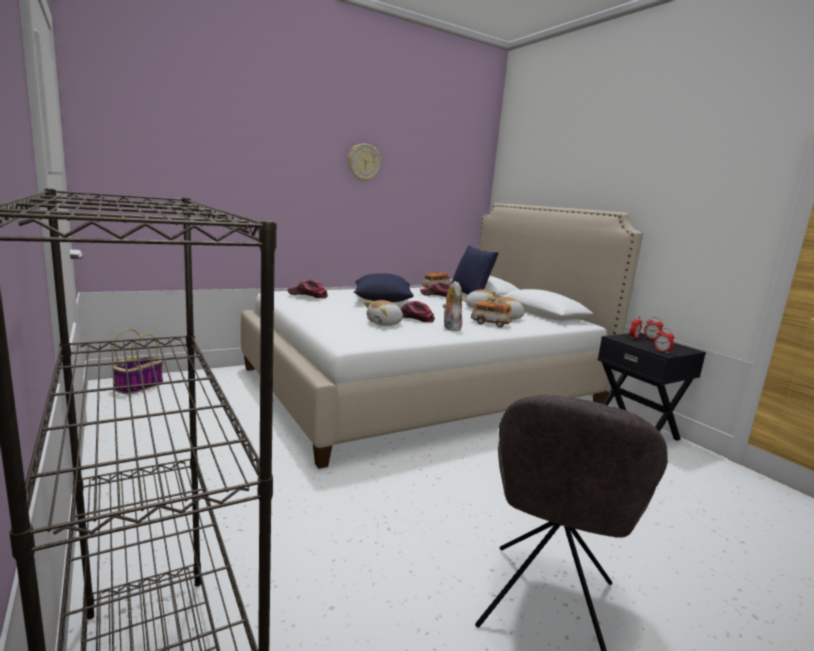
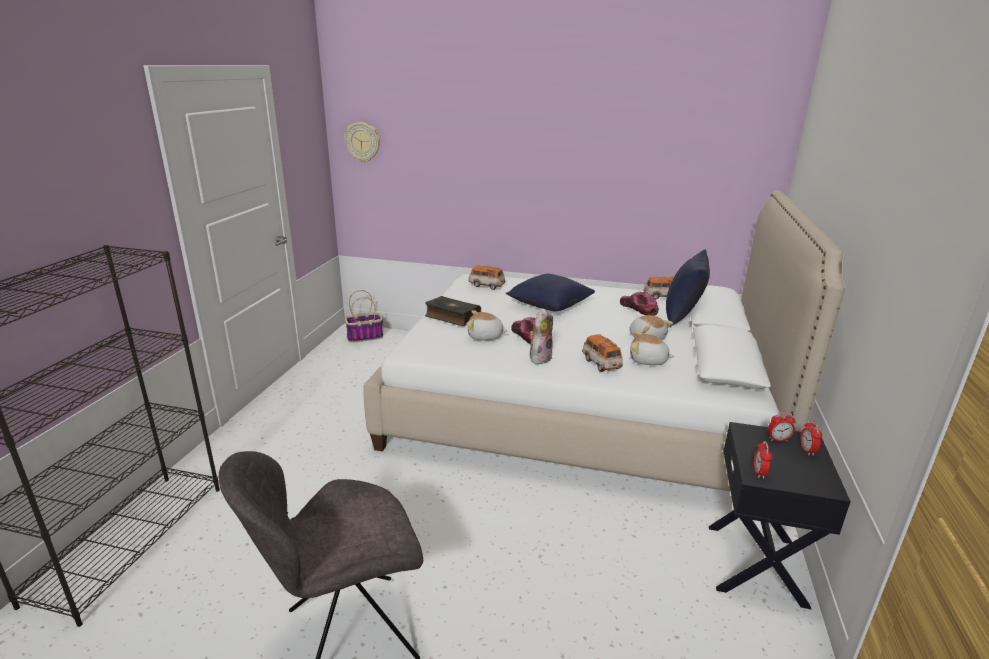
camera: 45 degrees right, 10 degrees up
(308, 295) = (486, 285): cap -> toy car
(329, 316) = (452, 317): none -> book
(364, 162) = (586, 140): wall clock -> wall clock (362, 142)

